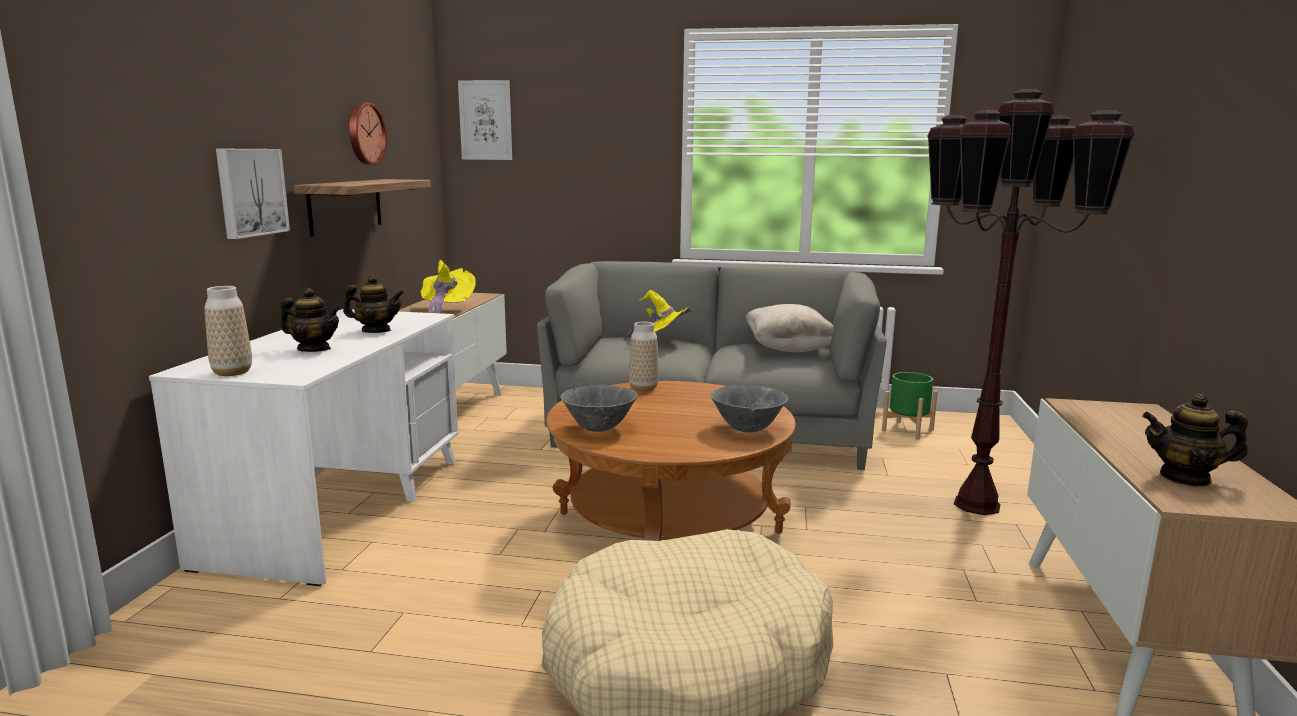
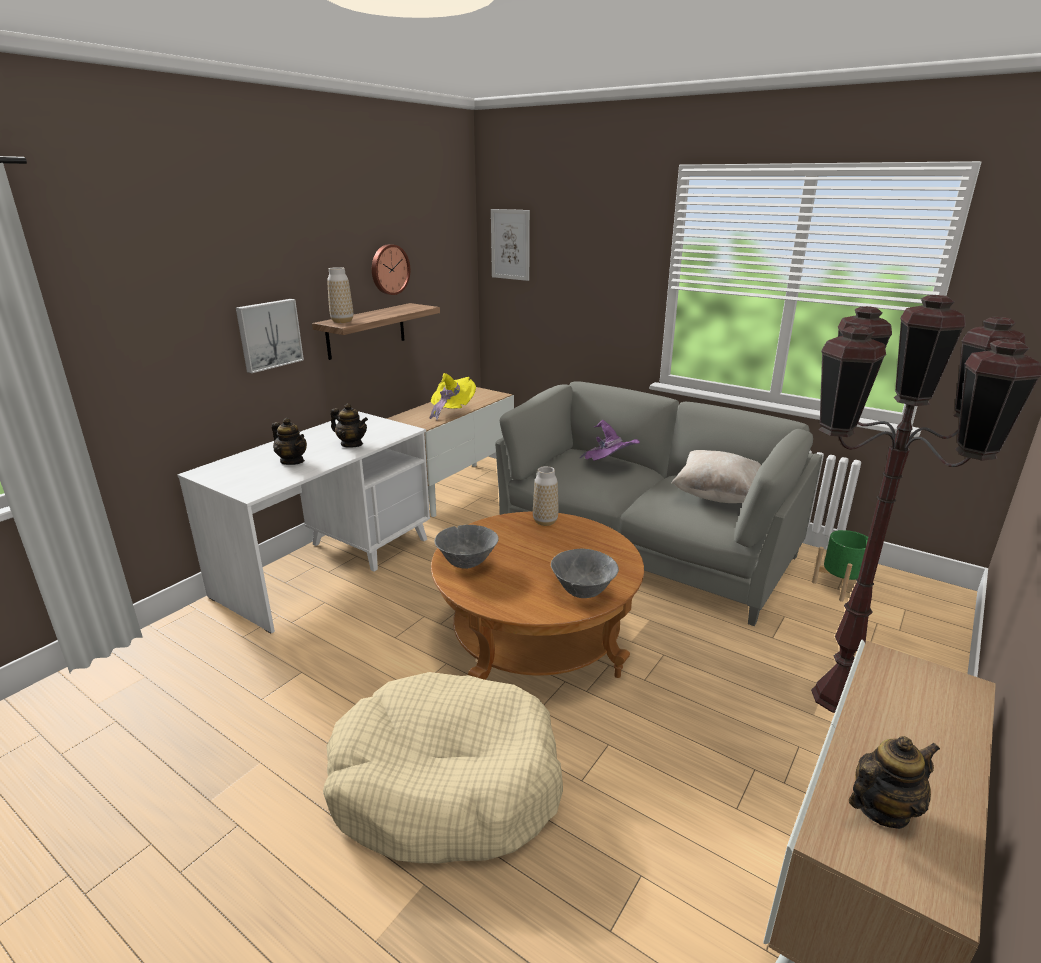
camera: 25 degrees right, 10 degrees up
(232, 372) = (222, 480): vase -> vase (342, 321)
(661, 342) = (609, 466): yellow hat -> purple hat
(1185, 478) = (882, 808): teapot -> teapot turned 120 degrees clockwise

